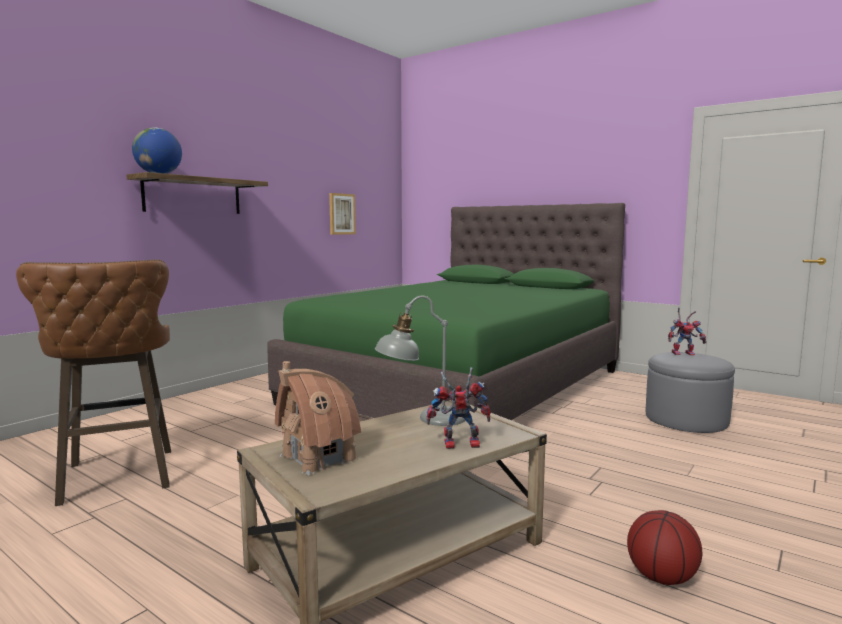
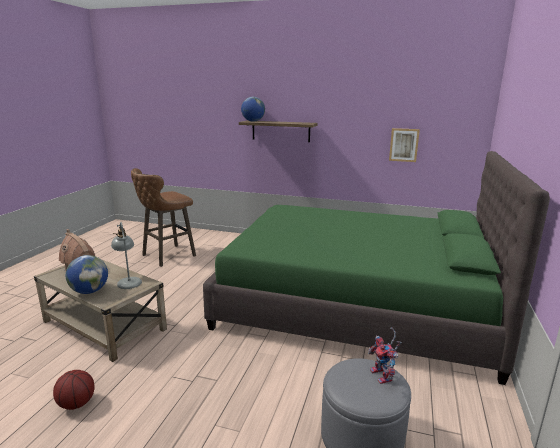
camera: 70 degrees right, 10 degrees up
(458, 445) = (89, 291): toy robot -> globe

